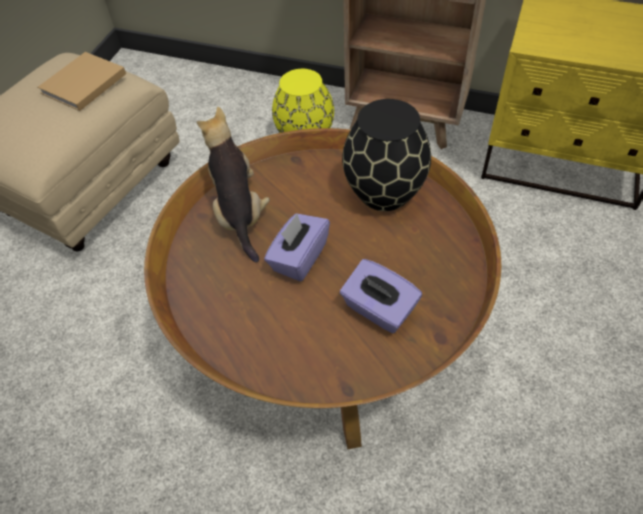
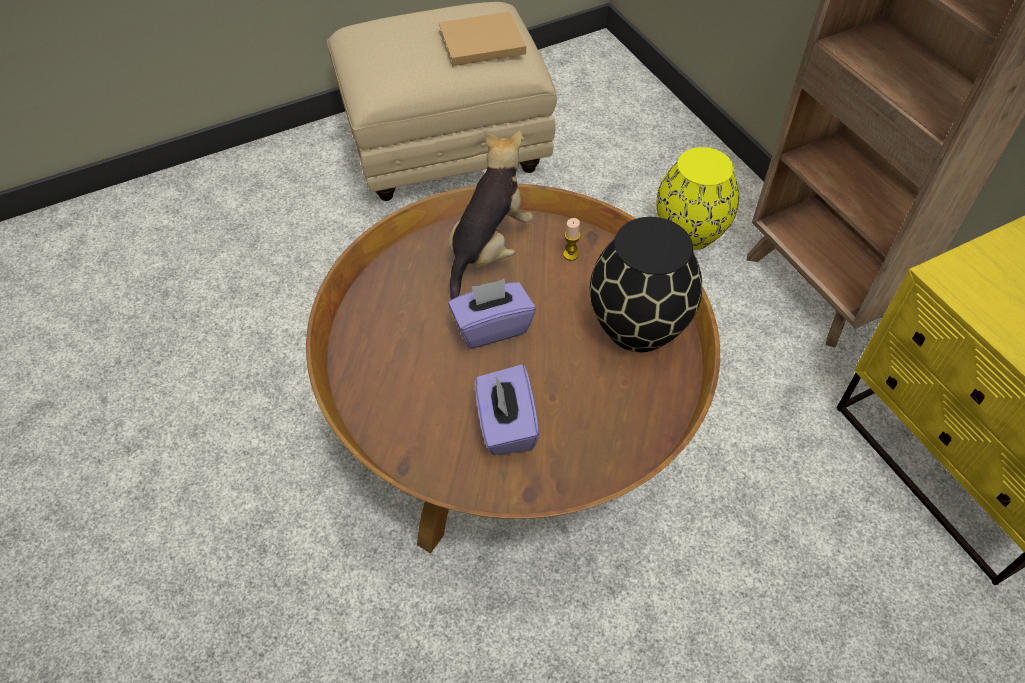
camera: 40 degrees right, 0 degrees up
(296, 179) = (570, 254): none -> candle

